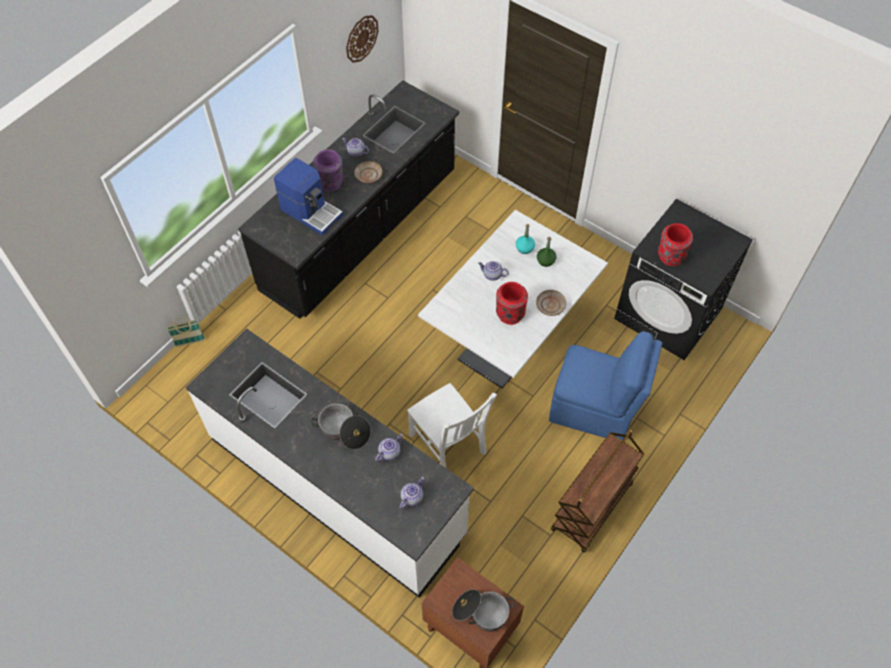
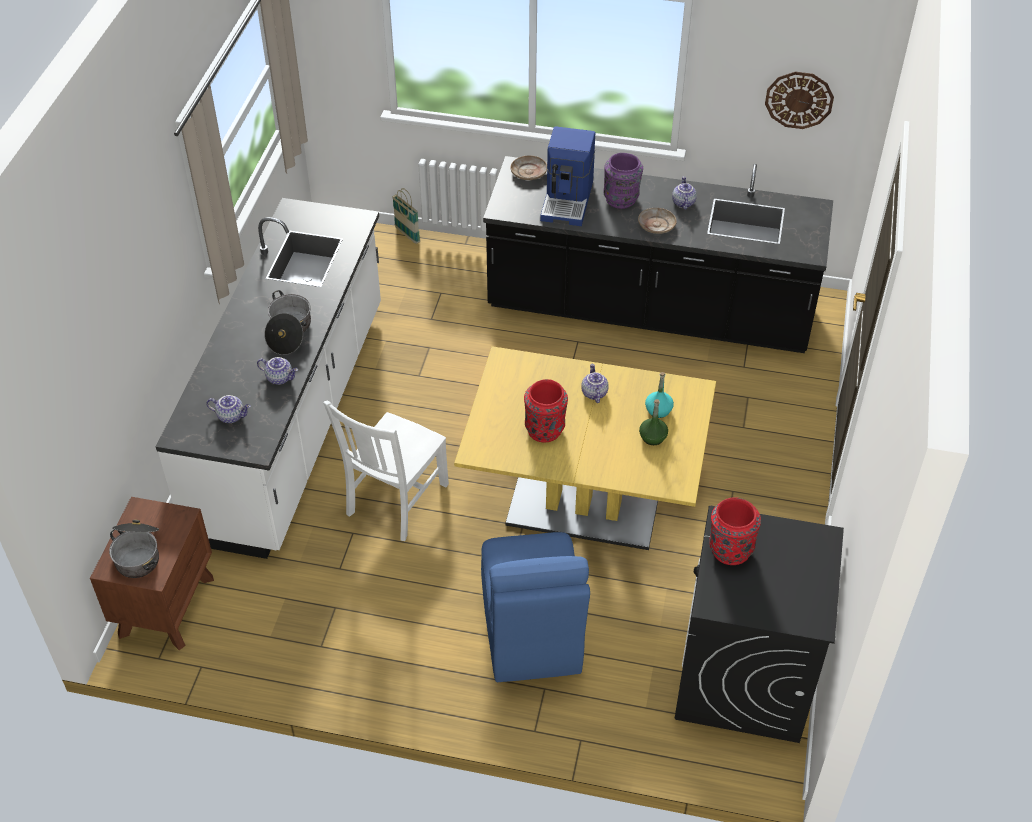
camera: 65 degrees right, 10 degrees down
(509, 339) = (583, 507): white dining table -> yellow dining table
(550, 305) = (584, 465): beige plate -> beige plate (529, 172)
(592, 508) = (380, 679): brown cart -> none

